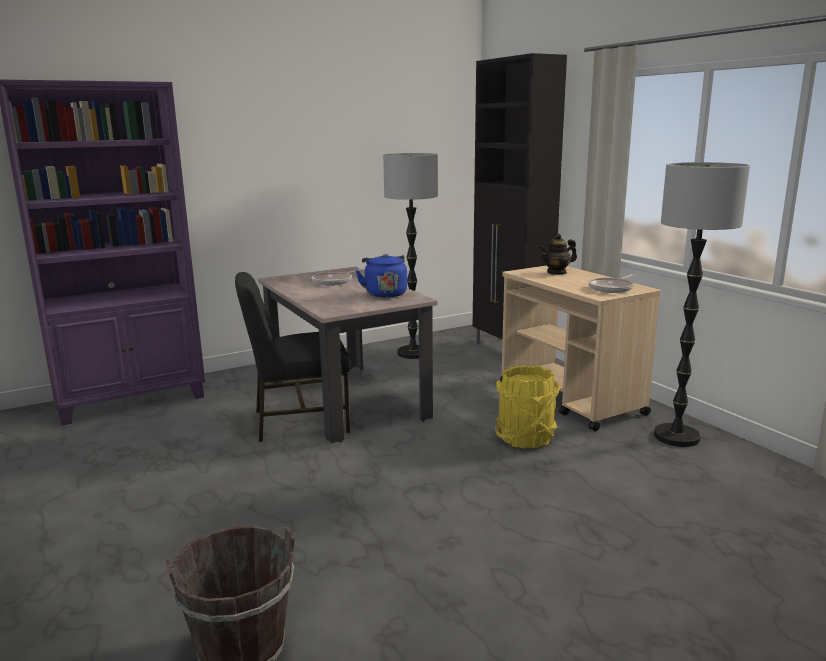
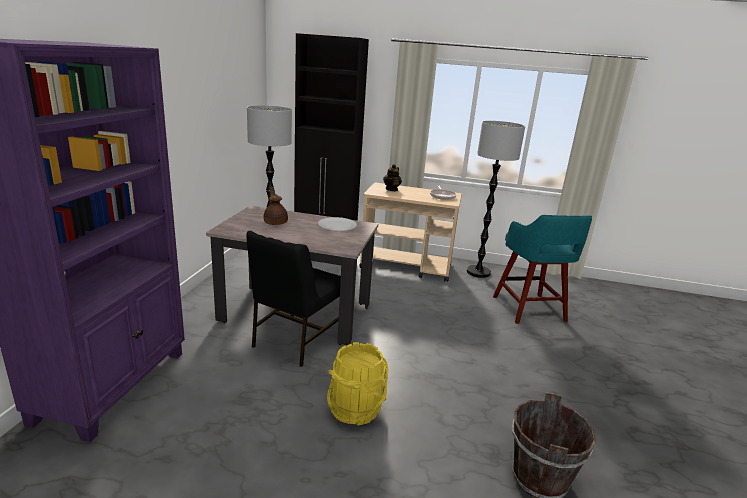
camera: 50 degrees left, 5 degrees up
(334, 281) = (275, 222): frying pan -> brown teapot
(385, 293) = (337, 225): blue kettle -> white plate
(525, 438) = (429, 298): yellow bucket -> yellow bucket (355, 409)
(660, 507) = (529, 310): none -> turquoise stool

